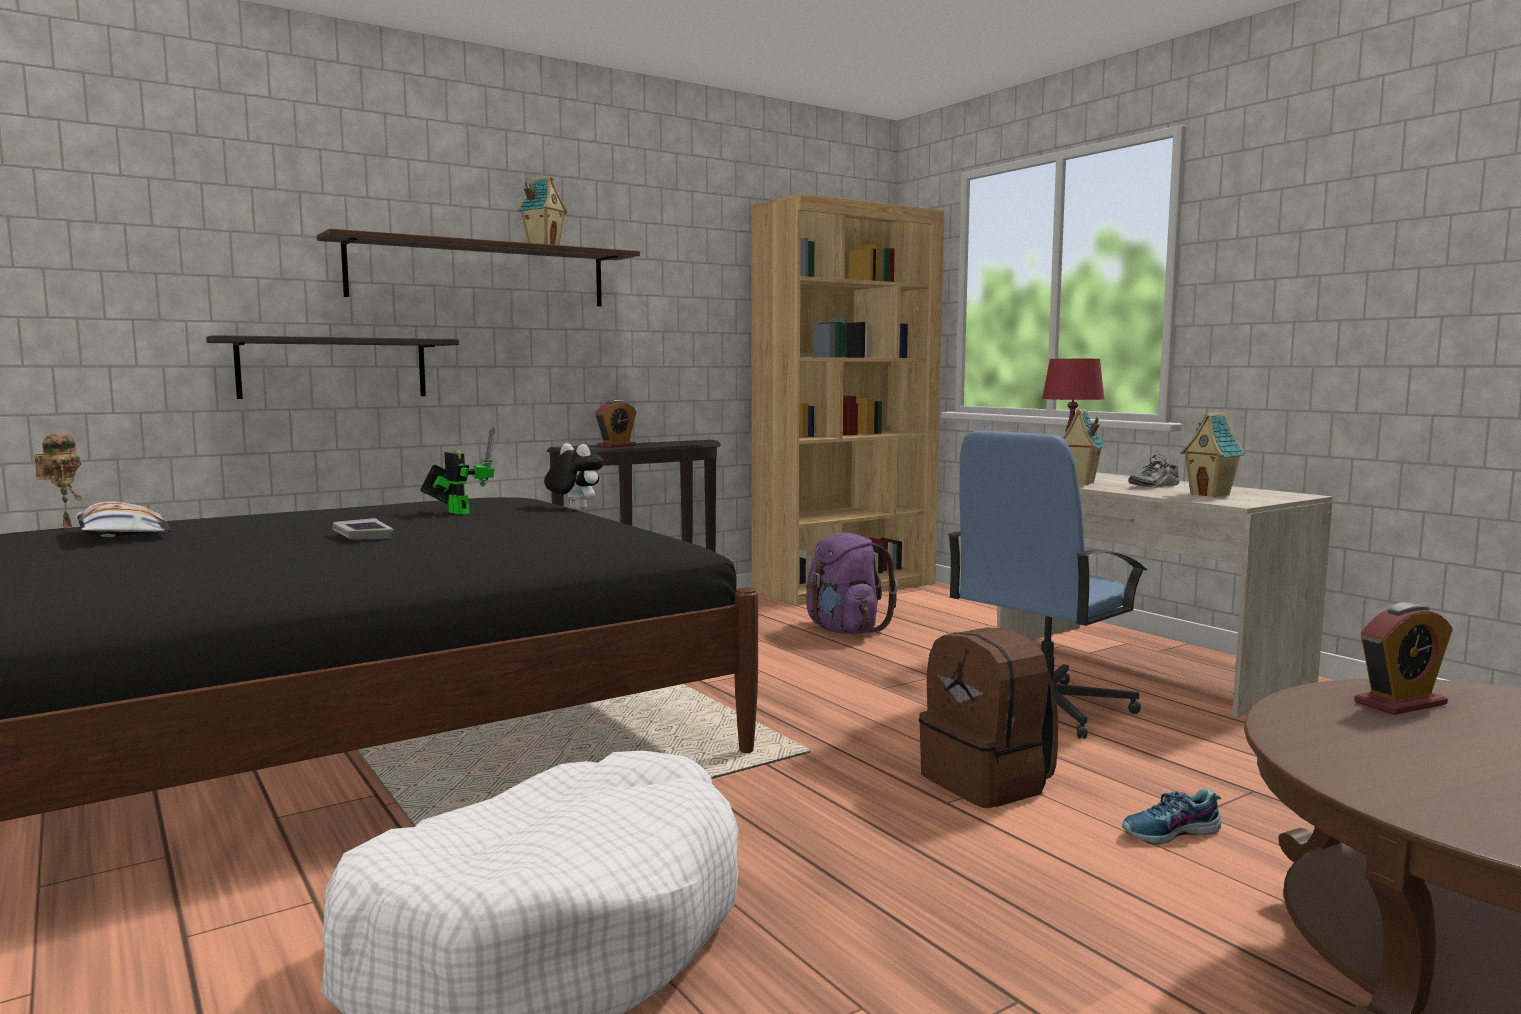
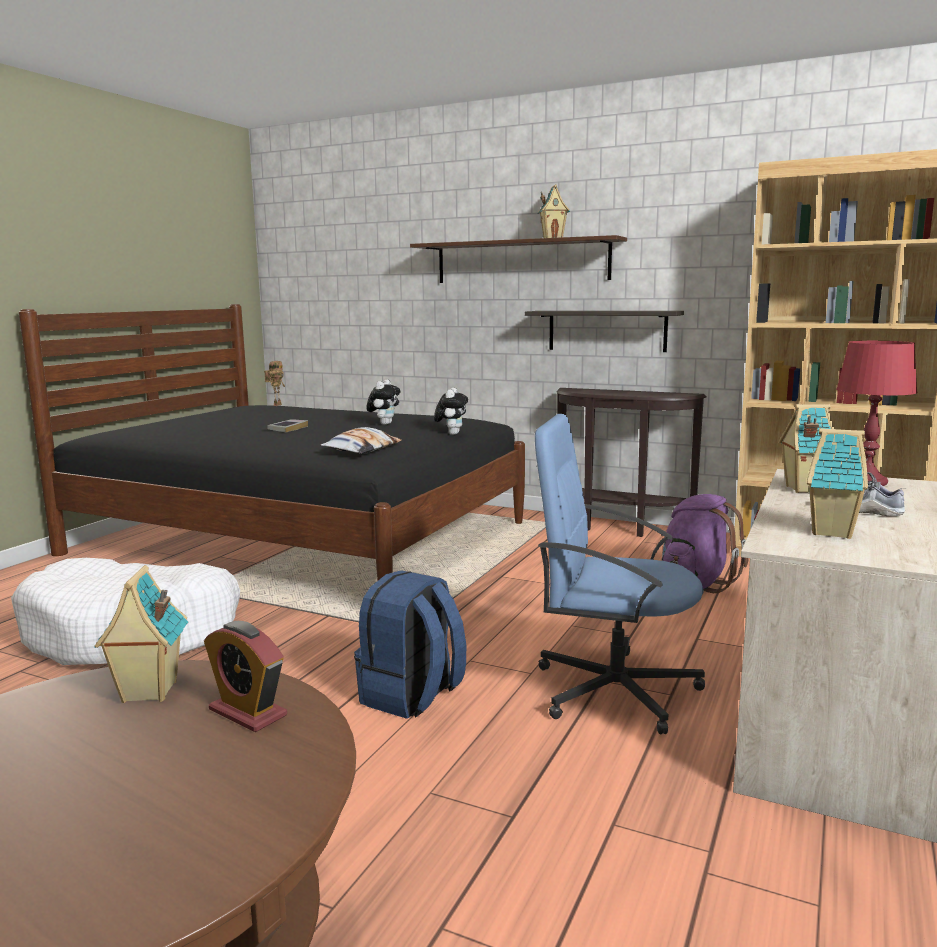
camera: 60 degrees right, 5 degrees up
(122, 534) = (260, 412): pillow -> pillow (362, 449)
(333, 368) = (434, 327): shelf -> shelf (606, 330)
(457, 512) = (384, 424): toy robot -> plush toy
(616, 446) = (593, 392): alarm clock -> none
(988, 782) = (412, 696): brown backpack -> blue backpack
(1171, 833) = (375, 782): shoe -> none
(1347, 734) = (148, 693): none -> toy house

